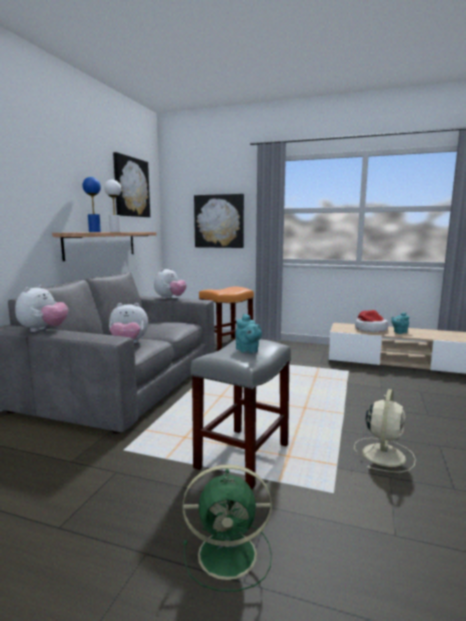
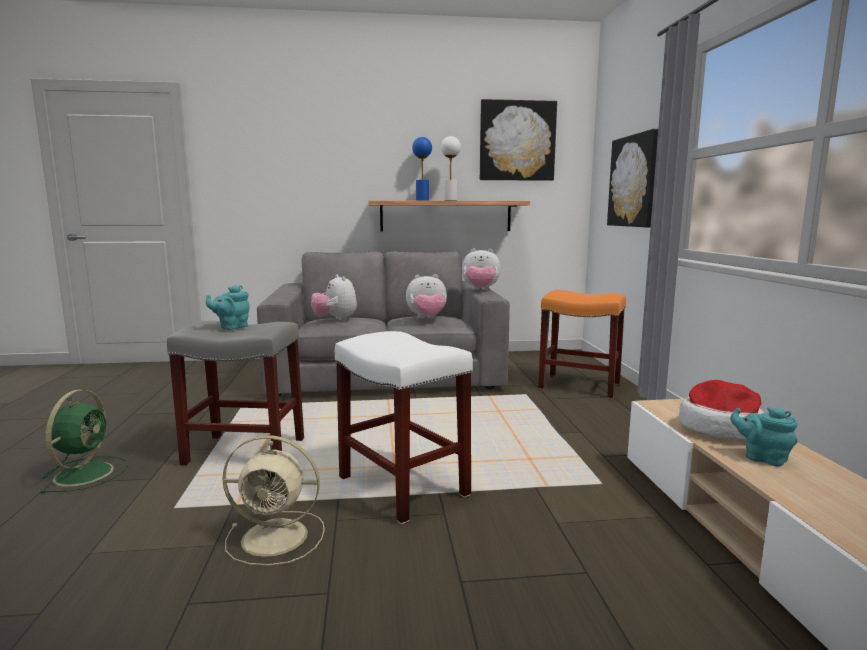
camera: 65 degrees right, 0 degrees up
(43, 330) = (288, 289): plush toy -> plush toy (427, 319)
(230, 554) = (85, 473): green fan -> green fan turned 150 degrees counterclockwise
(332, 410) = (404, 486): none -> white stool

